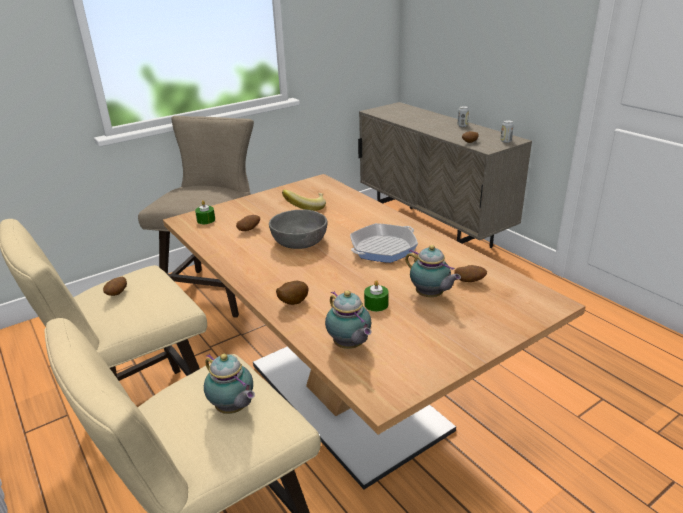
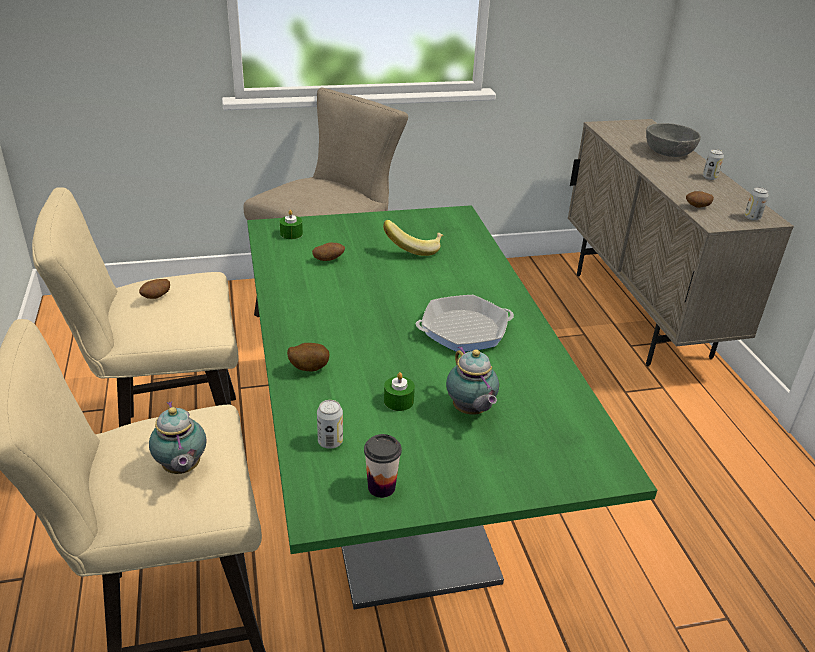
camera: 20 degrees right, 5 degrees up
(299, 241) = (373, 292): grey bowl -> grey bowl (668, 151)
(346, 396) = (399, 493): brown dining table -> green dining table
(349, 346) = (330, 442): teapot -> can
(412, 363) = (381, 487): none -> cup
(469, 281) = (534, 408): potato -> none

